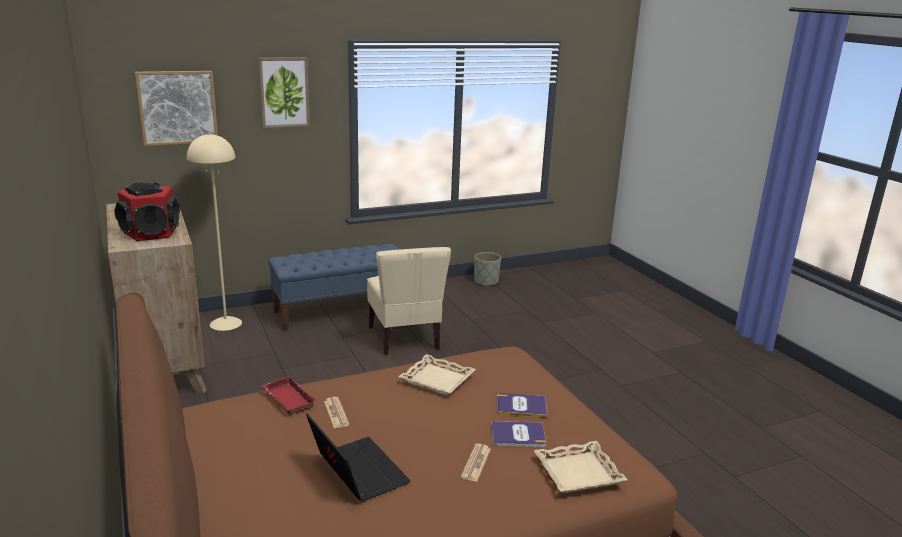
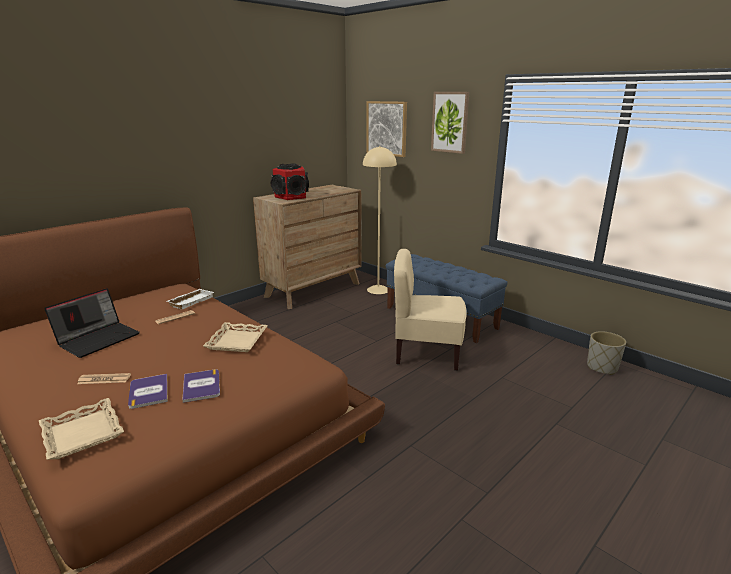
camera: 70 degrees right, 0 degrees up
(287, 399) = (191, 301): red tray -> white tray
(405, 338) = (426, 353): beige chair -> beige chair turned 45 degrees clockwise

